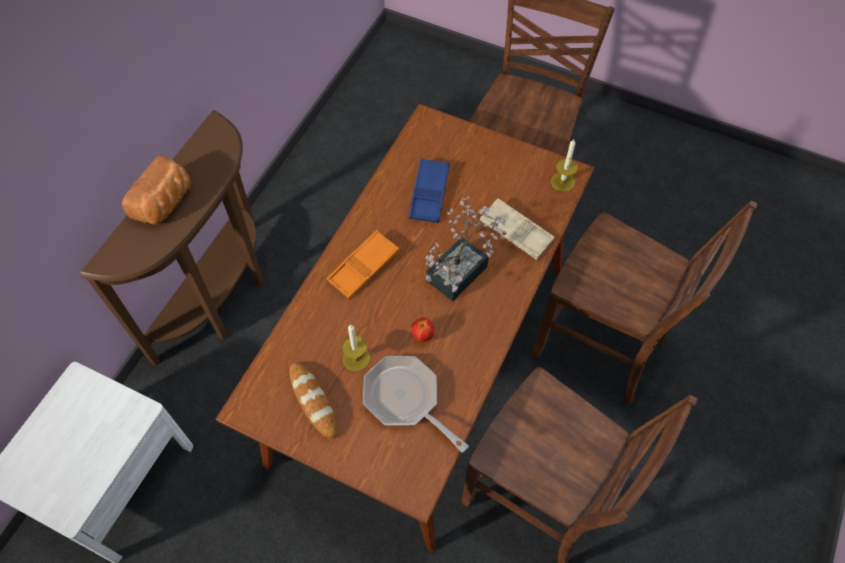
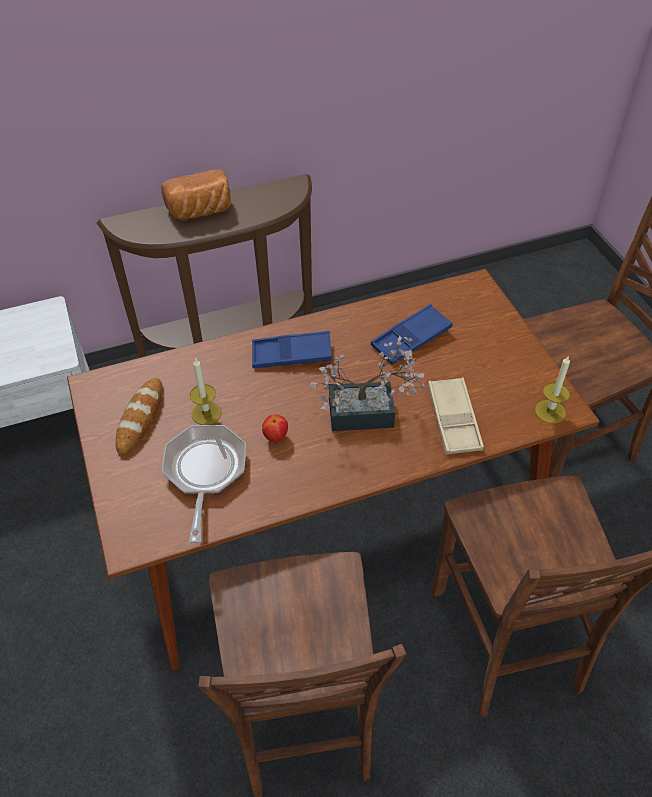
camera: 45 degrees right, 10 degrees down
(363, 267) = (291, 354): orange tray -> blue tray

